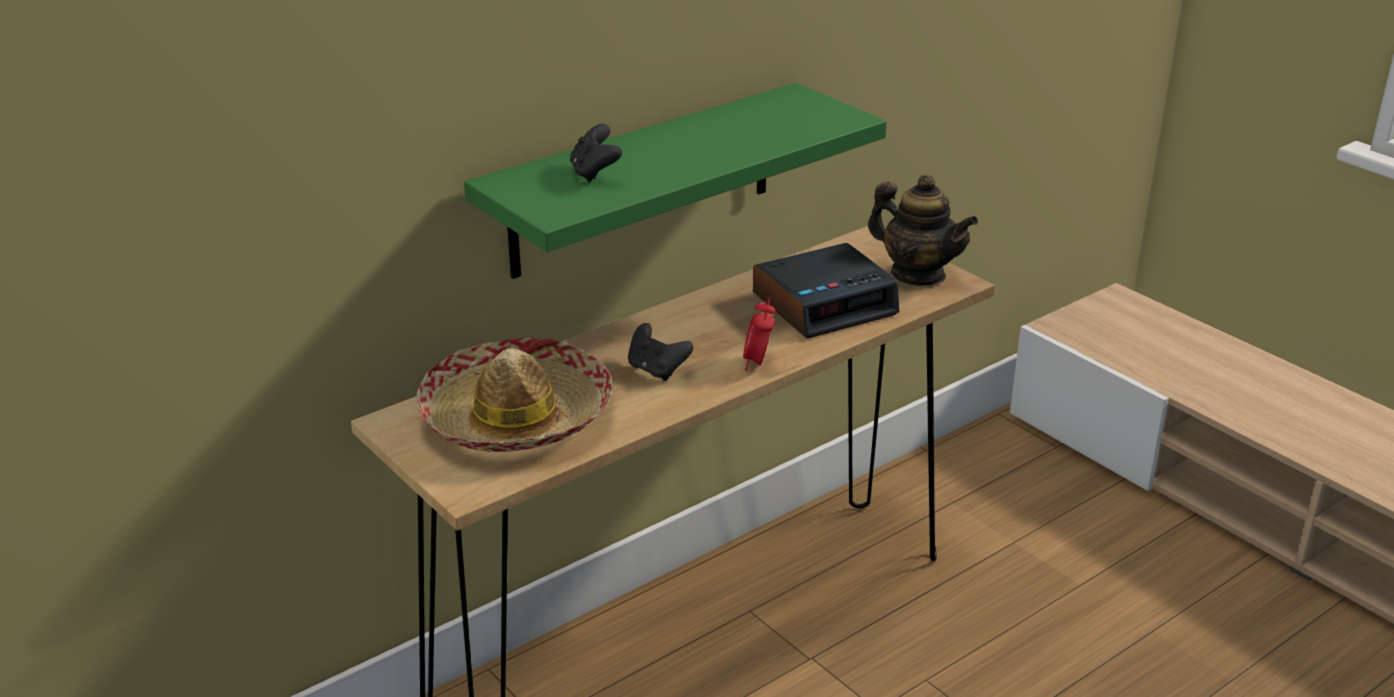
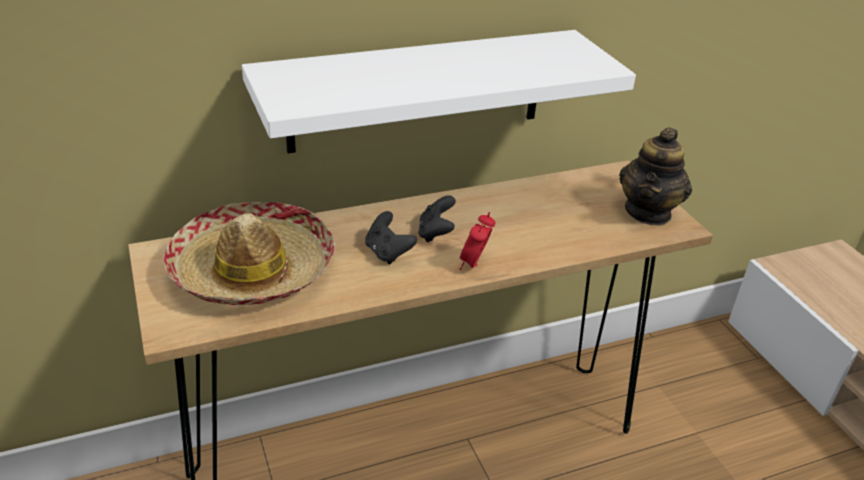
camera: 15 degrees right, 5 degrees up
(595, 173) = (351, 76): black game controller -> black game controller (436, 233)
(643, 180) = (418, 91): green shelf -> white shelf
(825, 303) = (557, 222): alarm clock -> none
(918, 275) = (648, 212): teapot -> teapot turned 60 degrees clockwise

